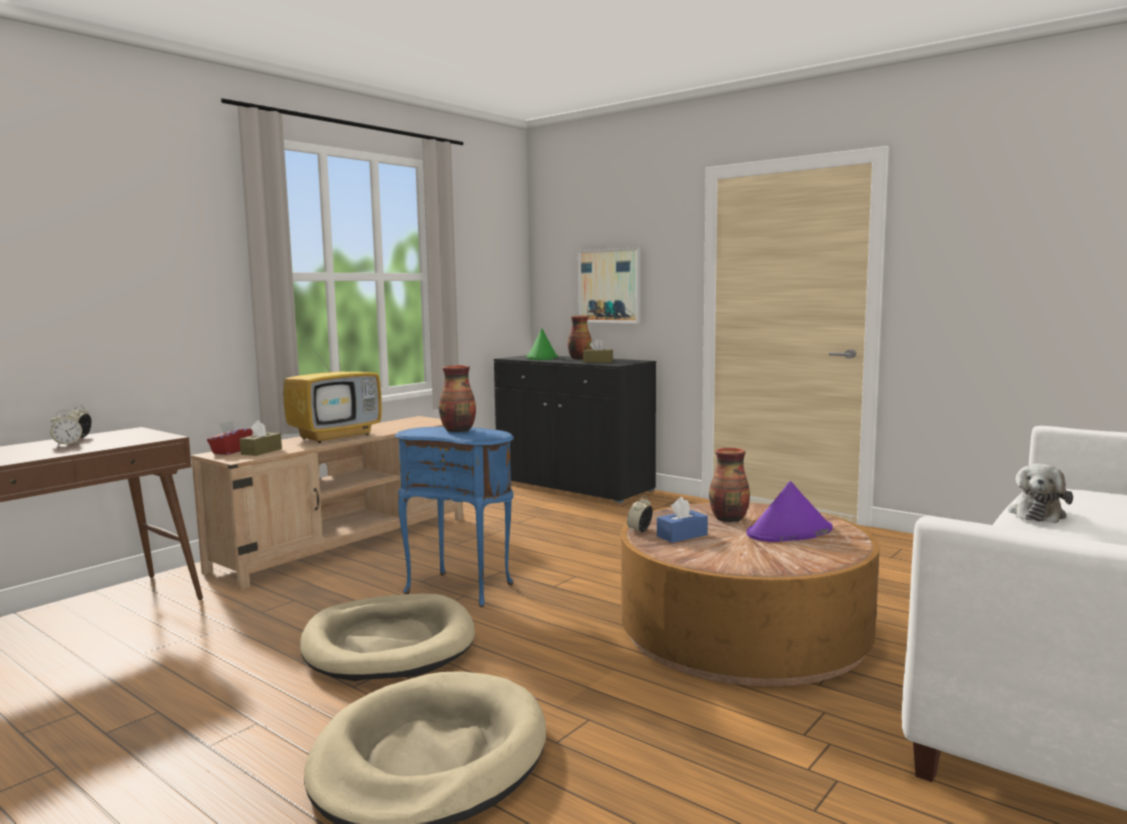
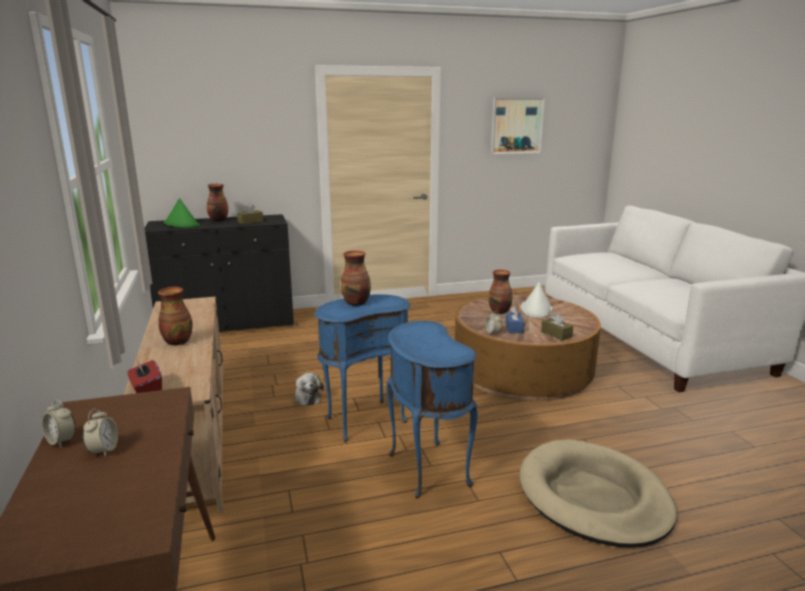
camera: 55 degrees left, 10 degrees up
(261, 451) = (178, 378): brown tissue box -> brown tissue box (556, 334)
(336, 436) = (177, 341): television -> vase
(389, 644) = (425, 470): beige dog bed -> blue side table
(610, 286) = (230, 156): picture -> picture (516, 125)
(789, 532) = (536, 309): purple hat -> white hat
(1037, 514) = (607, 270): plush toy -> plush toy (307, 397)

